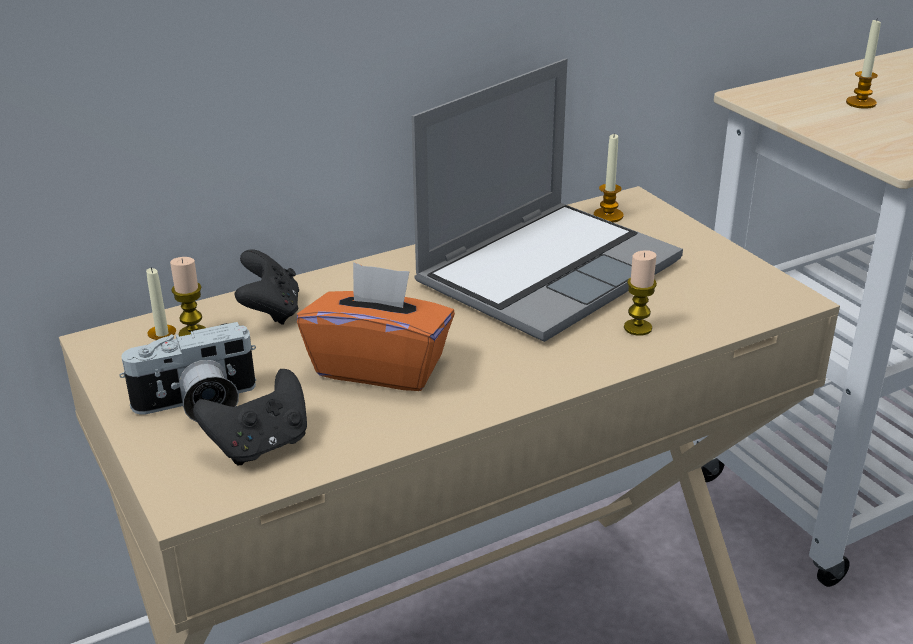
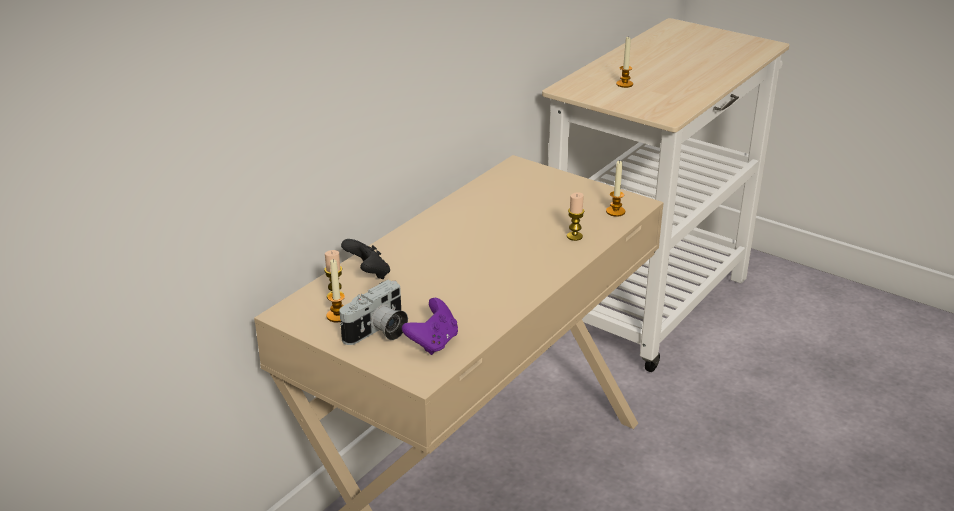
camera: 25 degrees left, 0 degrees up
(260, 446) = (433, 343): black game controller -> purple game controller
(380, 367) = (458, 288): orange tissue box -> none
(548, 271) = (503, 216): laptop -> none
(608, 216) = (510, 176): candle -> candle (615, 211)

